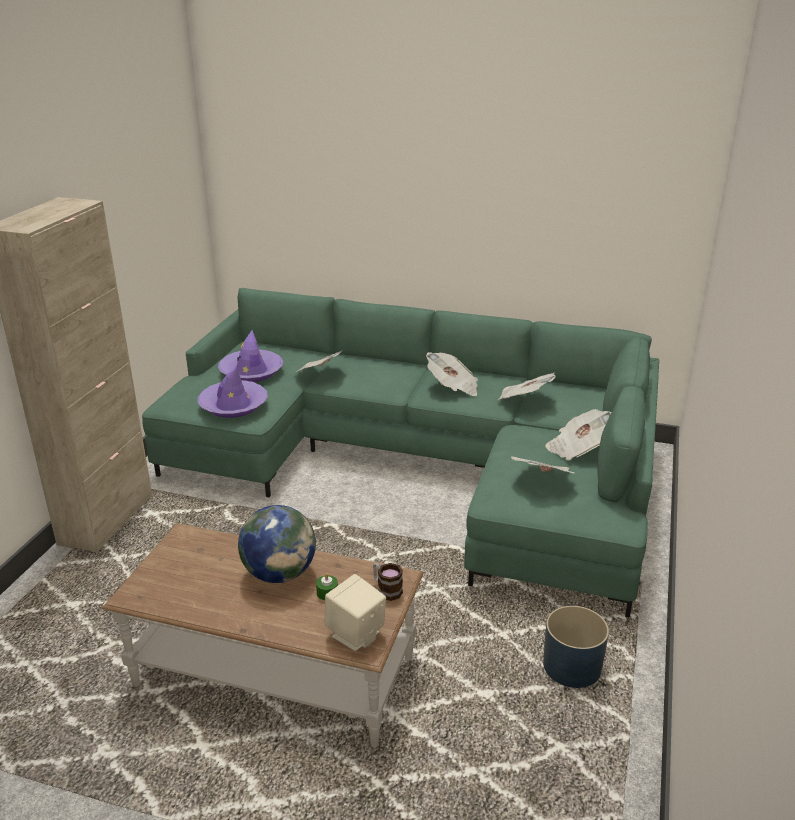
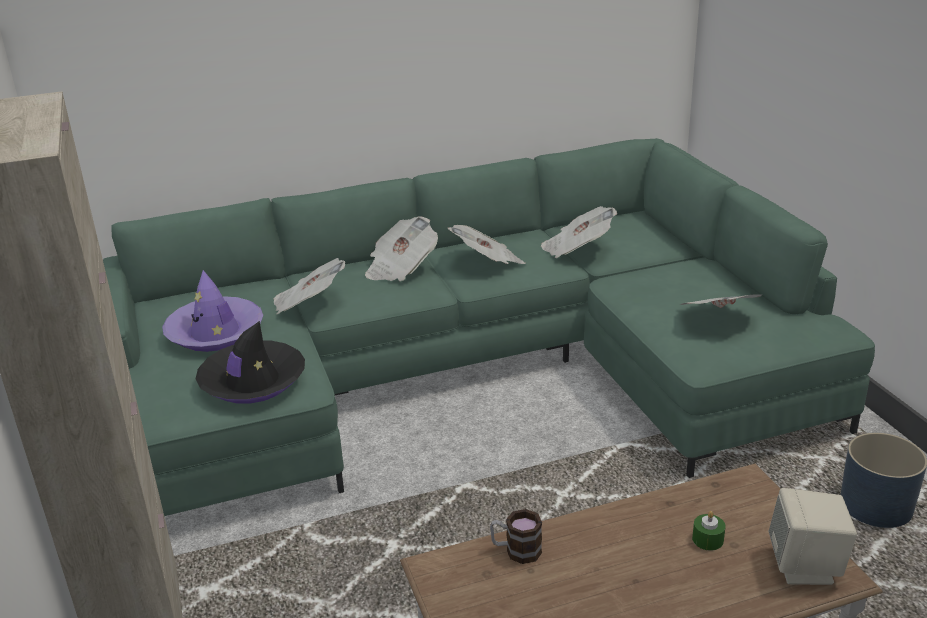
camera: 35 degrees left, 0 degrees up
(233, 405) = (252, 382): purple hat -> black hat
(279, 573) = (624, 548): globe -> none
(386, 589) = (756, 501): mug -> mug (516, 550)
(578, 449) = (699, 277): newspaper -> newspaper (400, 268)

